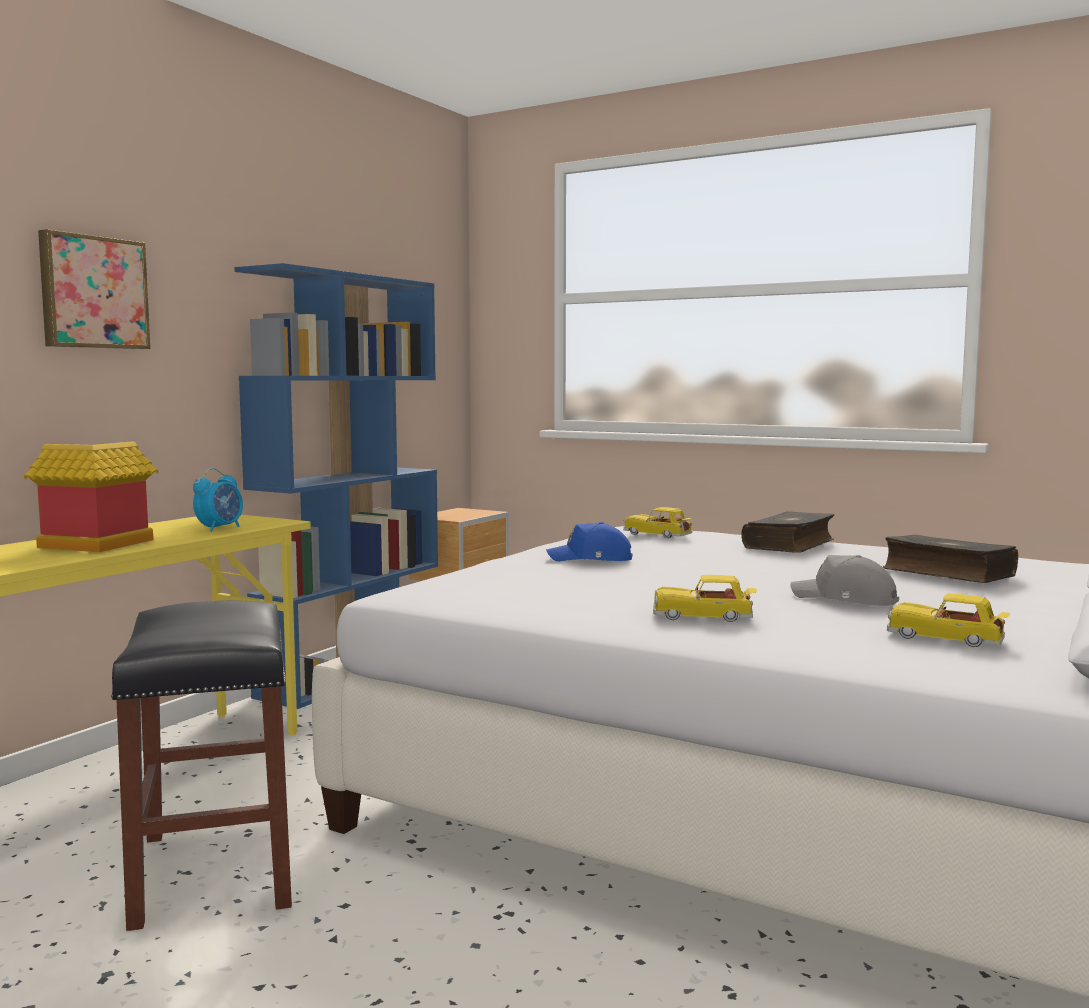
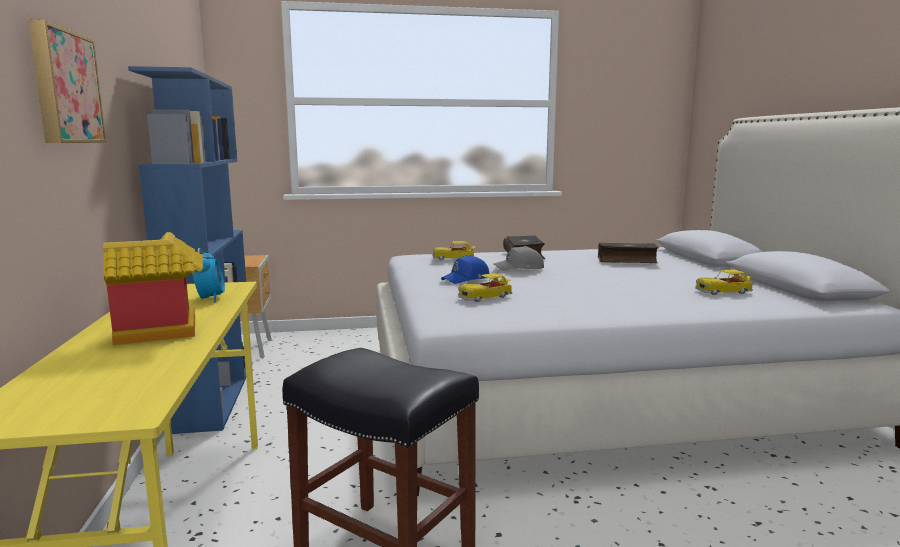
camera: 40 degrees left, 5 degrees up
(704, 616) = (623, 301): toy car -> toy car (486, 297)
(844, 599) = (637, 280): grey cap -> grey cap (520, 268)

